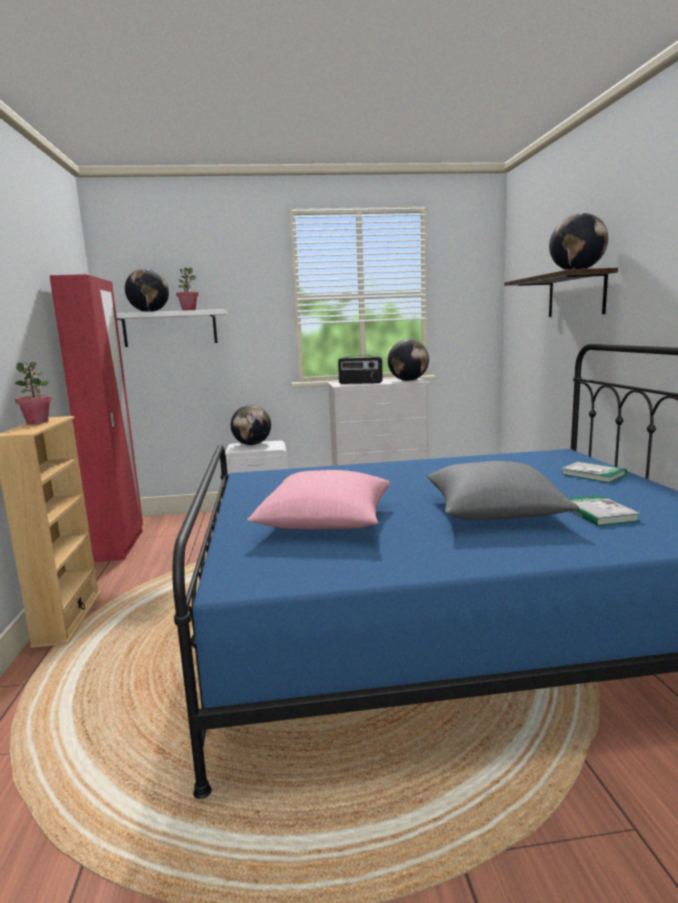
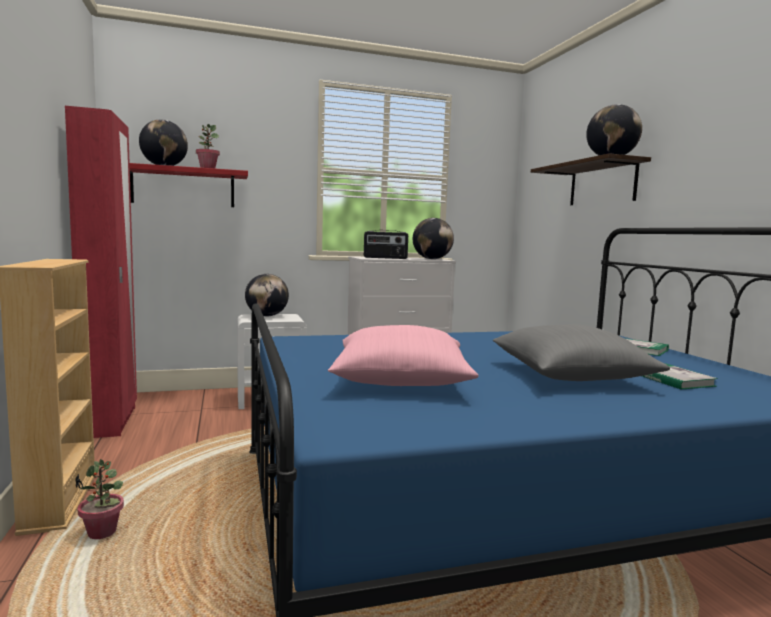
camera: 10 degrees left, 5 degrees down
(38, 422) = (48, 260): potted plant -> potted plant (102, 533)
(170, 328) = (183, 187): white shelf -> red shelf

